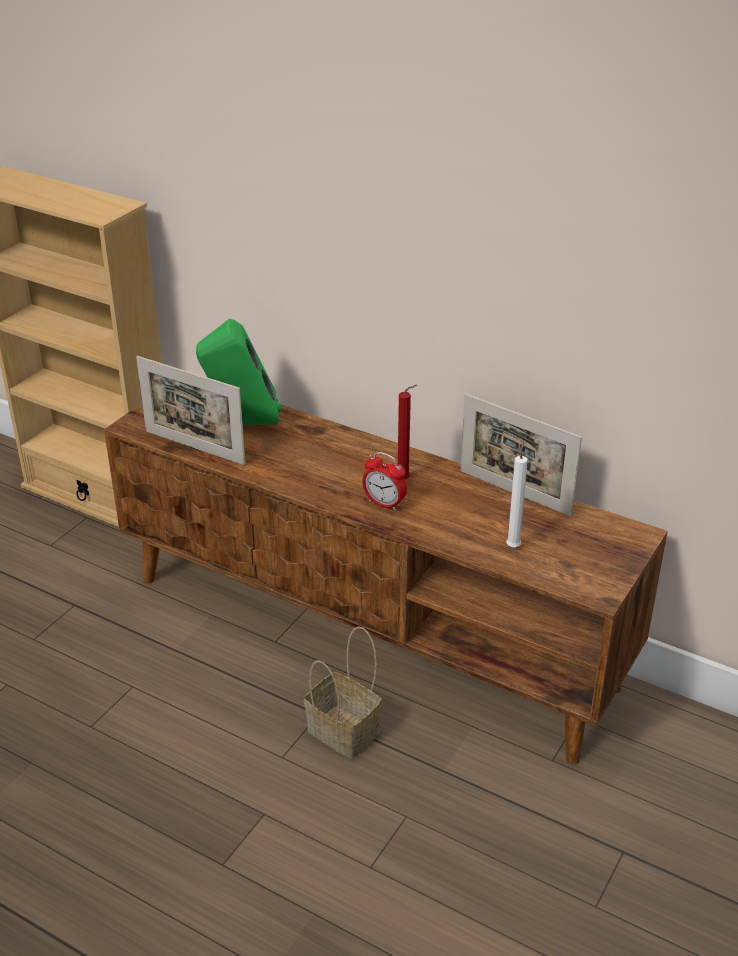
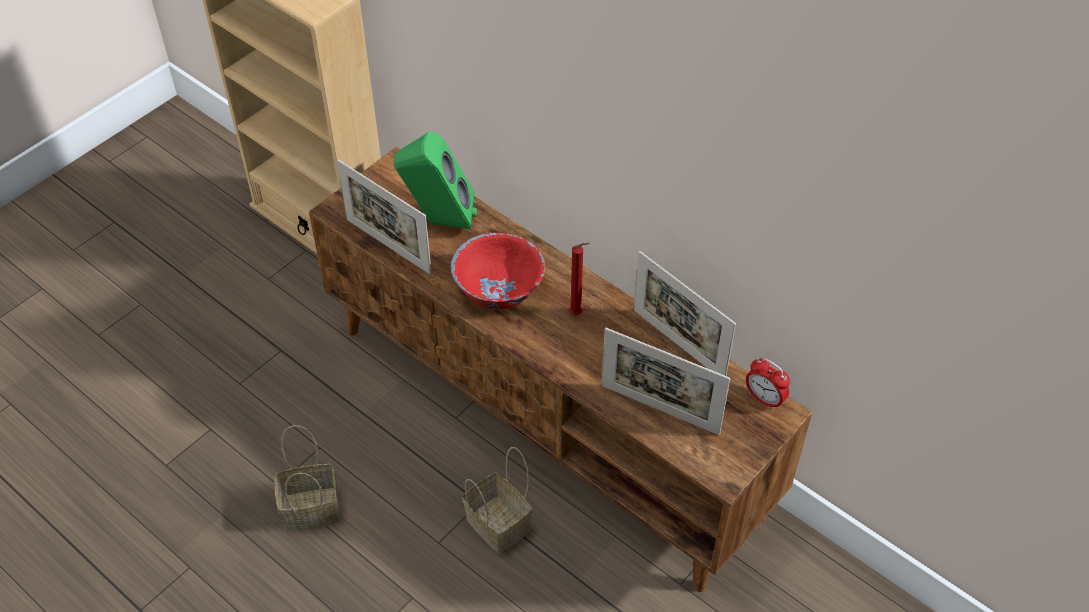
camera: 10 degrees right, 15 degrees up
(135, 742) = (313, 507): none -> basket
(317, 469) = (498, 289): none -> red bowl
(384, 504) = (551, 341): alarm clock -> alarm clock (764, 399)
(513, 546) = (659, 409): white candle -> picture frame

